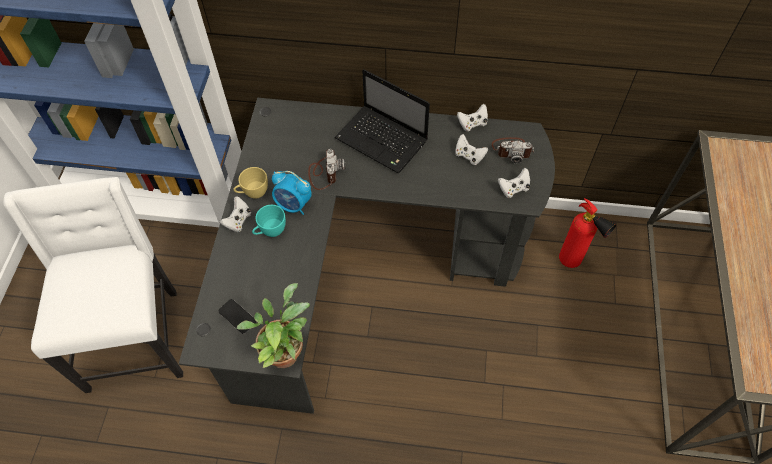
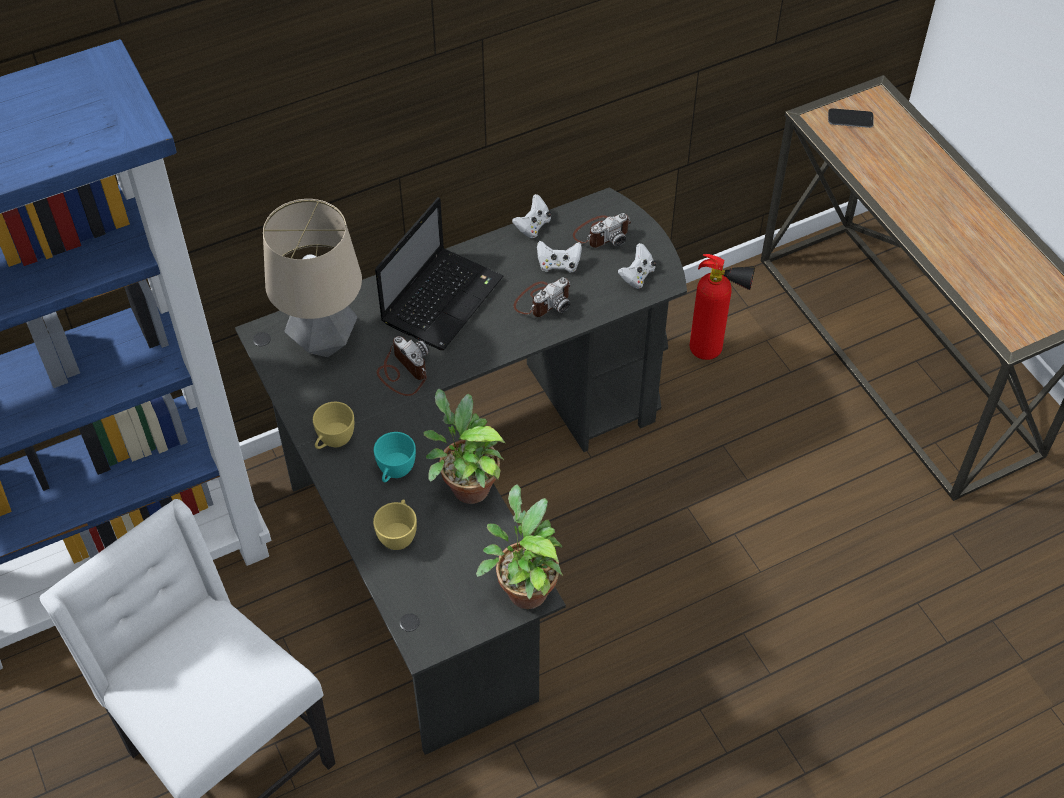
camera: 35 degrees left, 5 degrees down
(237, 317) = (438, 585): phone -> phone (850, 119)
(238, 220) = (343, 482): white game controller -> none
(241, 271) = (398, 535): none -> yellow cup
(293, 205) = (397, 428): alarm clock -> none
(295, 131) = (323, 343): none -> table lamp
(303, 264) = (466, 485): none -> potted plant
(383, 140) = (443, 298): laptop -> laptop turned 60 degrees counterclockwise
(441, 173) = (542, 301): none -> camera

